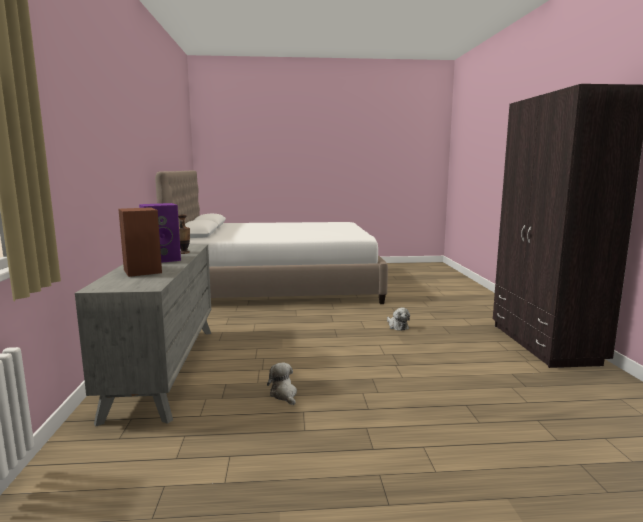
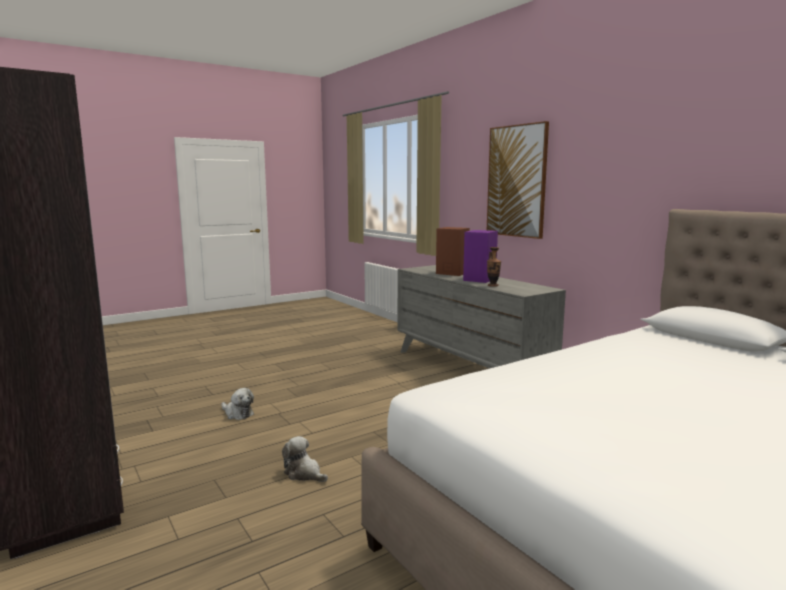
camera: 150 degrees right, 0 degrees up
(91, 146) = (517, 181): none -> picture
(284, 395) = (355, 373): plush toy -> plush toy (237, 414)

